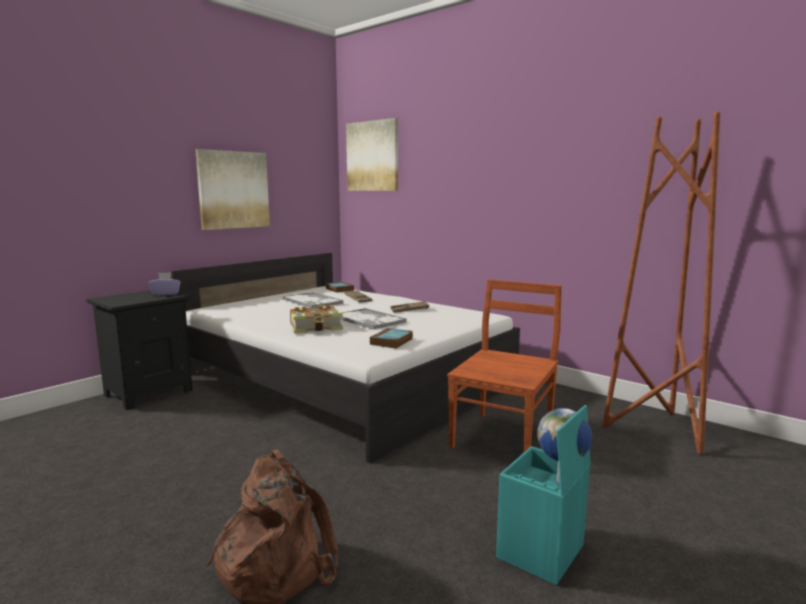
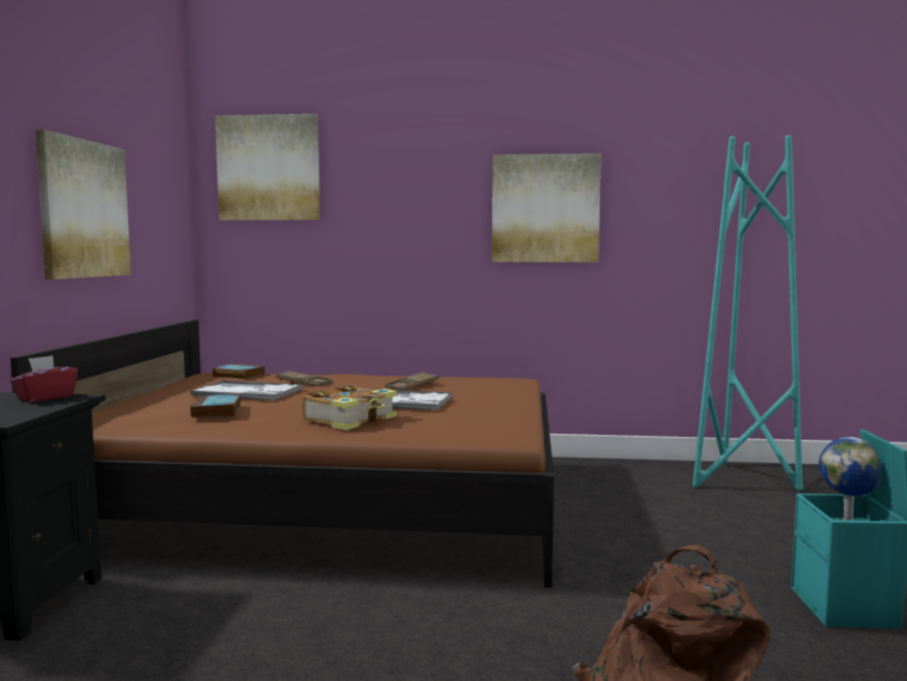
camera: 35 degrees left, 5 degrees down
(166, 294) = (45, 398): purple tissue box -> red tissue box
(344, 378) = (331, 505): white bed -> brown bed
(391, 342) = (496, 419): book -> book (217, 411)
(503, 437) = (630, 520): brown chair -> none
(537, 182) = (545, 208): none -> picture
(658, 431) = (739, 480): brown clothes rack -> turquoise clothes rack

